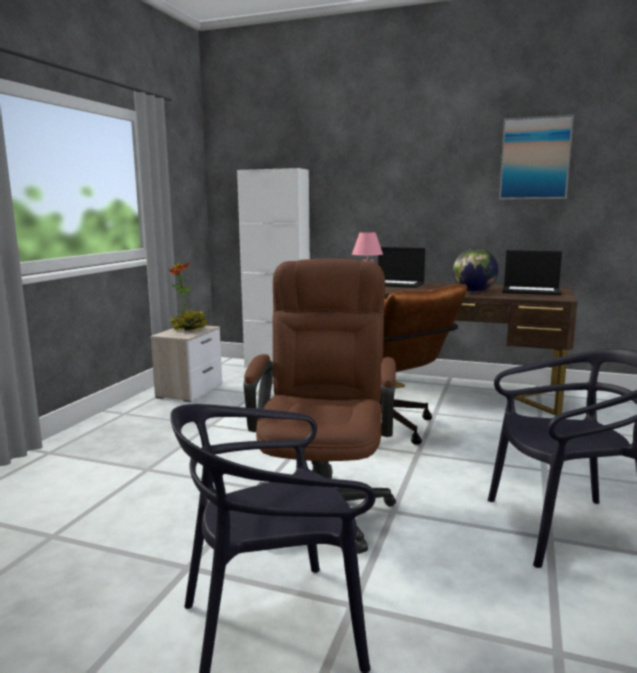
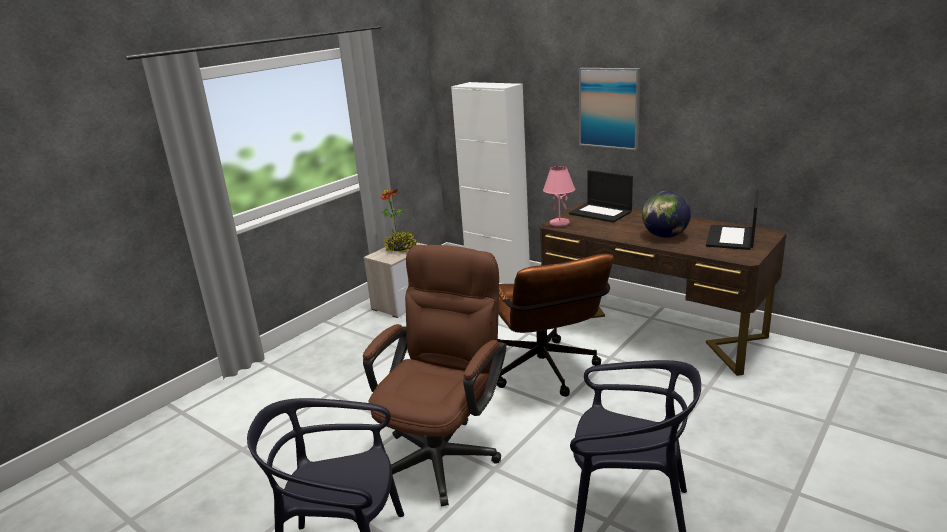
camera: 20 degrees right, 10 degrees up
(531, 291) = (731, 238): laptop -> laptop turned 75 degrees clockwise
(535, 158) = (754, 84): picture -> picture (609, 108)

